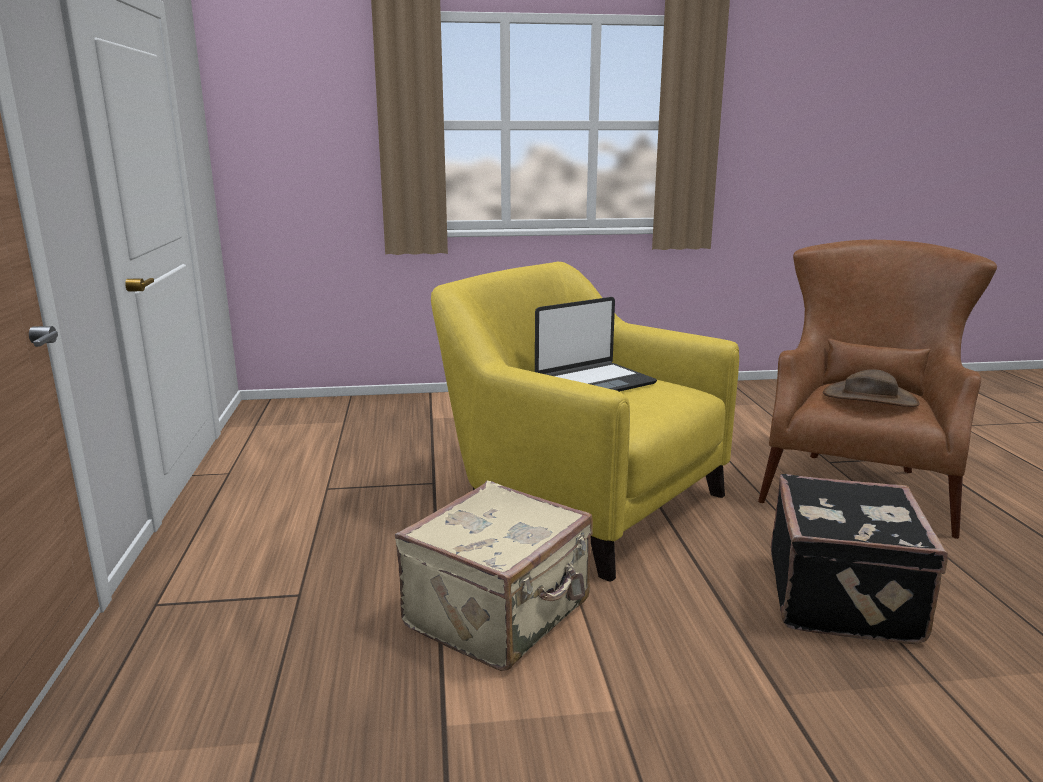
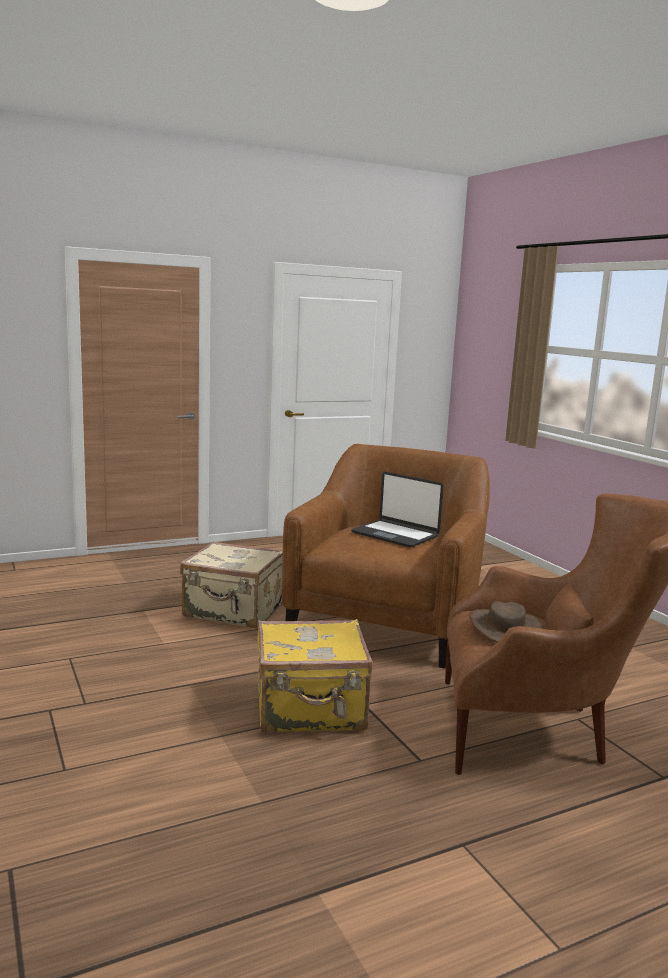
camera: 70 degrees right, 5 degrees down
(580, 500) = (386, 620): yellow armchair -> brown armchair
(845, 597) = (310, 710): black suitcase -> yellow suitcase

